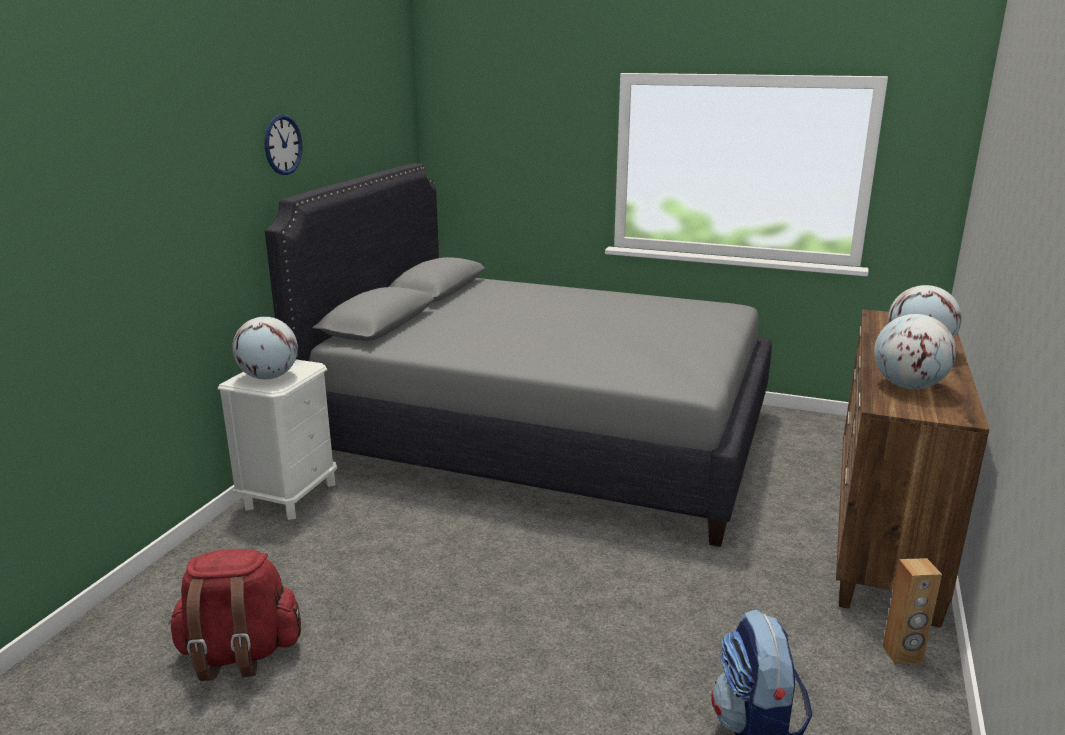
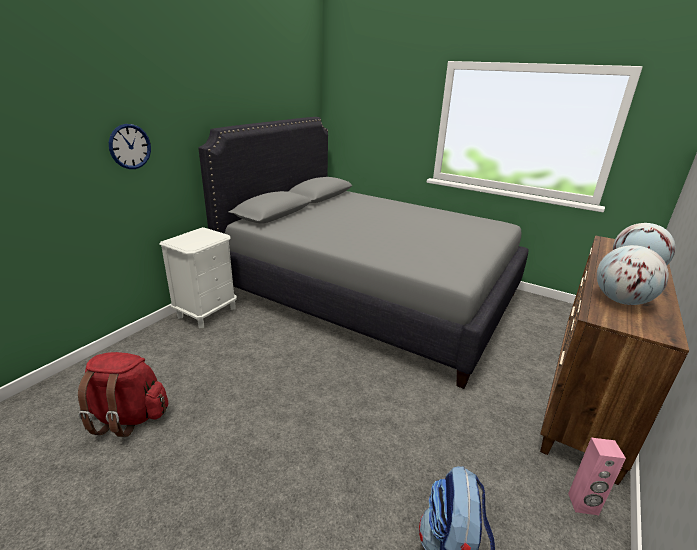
camera: 10 degrees right, 5 degrees up
(269, 377) = (191, 240): globe -> none
(283, 145) = (216, 93): wall clock -> wall clock (130, 146)
(902, 655) = (583, 504): brown speaker -> pink speaker

